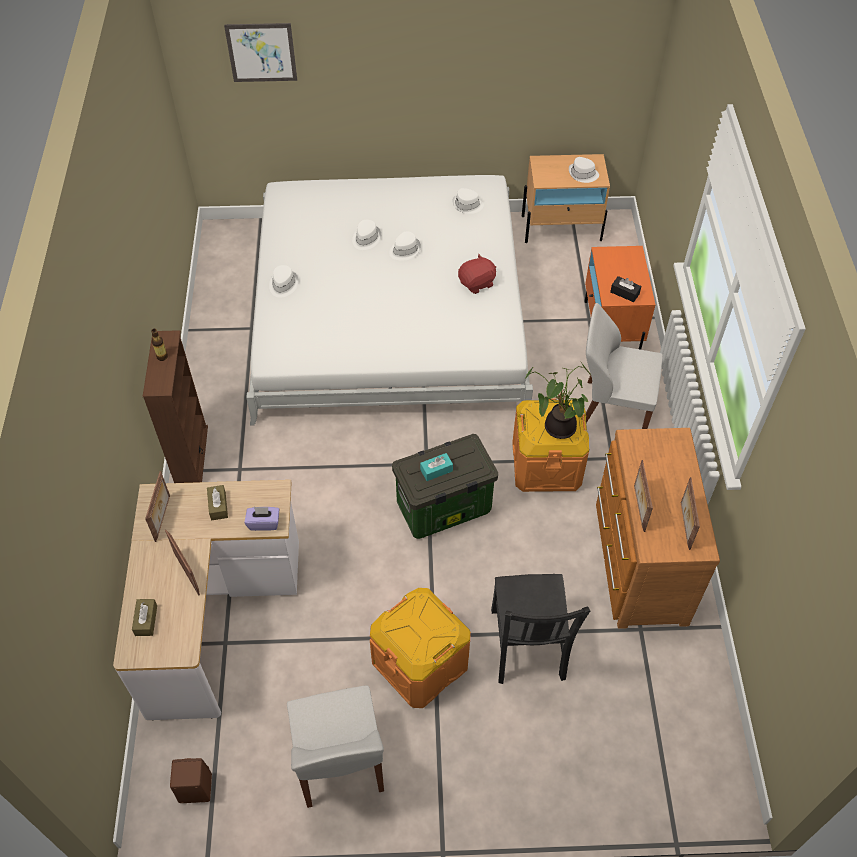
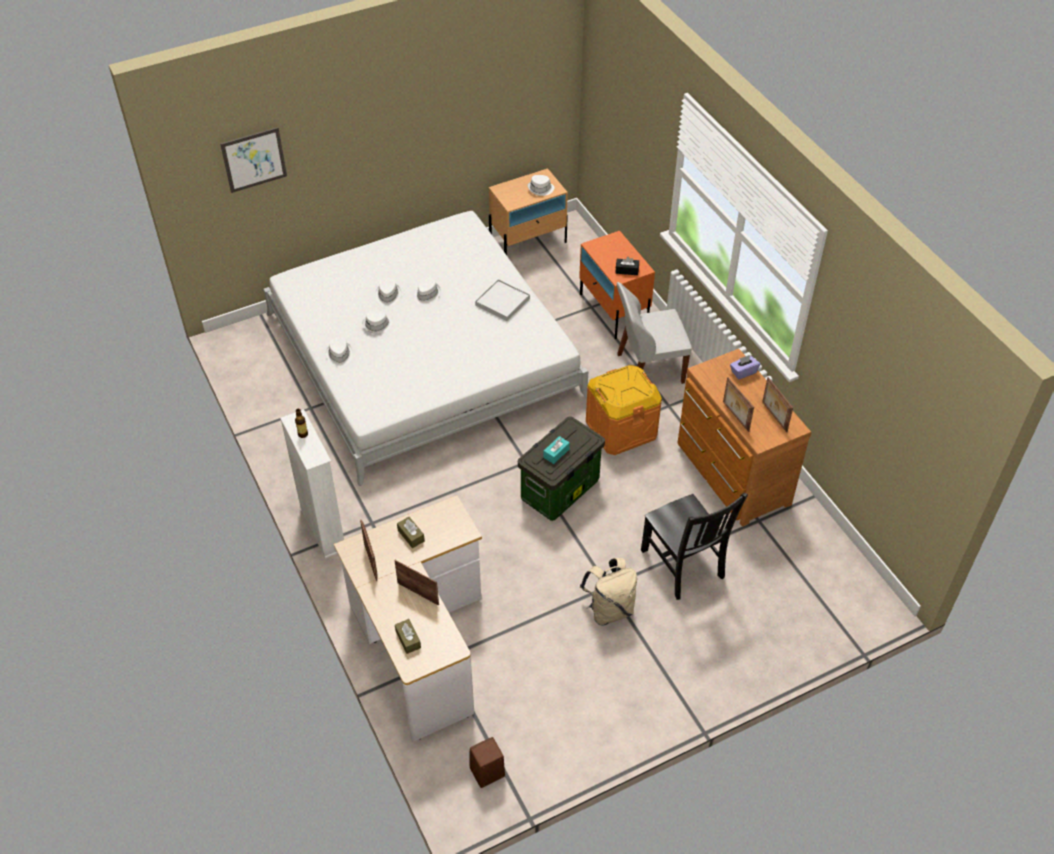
camera: 25 degrees left, 5 degrees down
(191, 456) = (323, 528): brown bookcase -> white bookcase
(264, 523) = (456, 534): purple tissue box -> purple tissue box (743, 372)
(339, 763) = (590, 706): white chair -> none
(420, 663) = (609, 609): orange storage box -> beige backpack
(467, 205) = (458, 243): white hat -> white hat (377, 325)
(477, 283) = (502, 302): red plush toy -> white tray
(557, 427) = (630, 388): potted plant -> none

